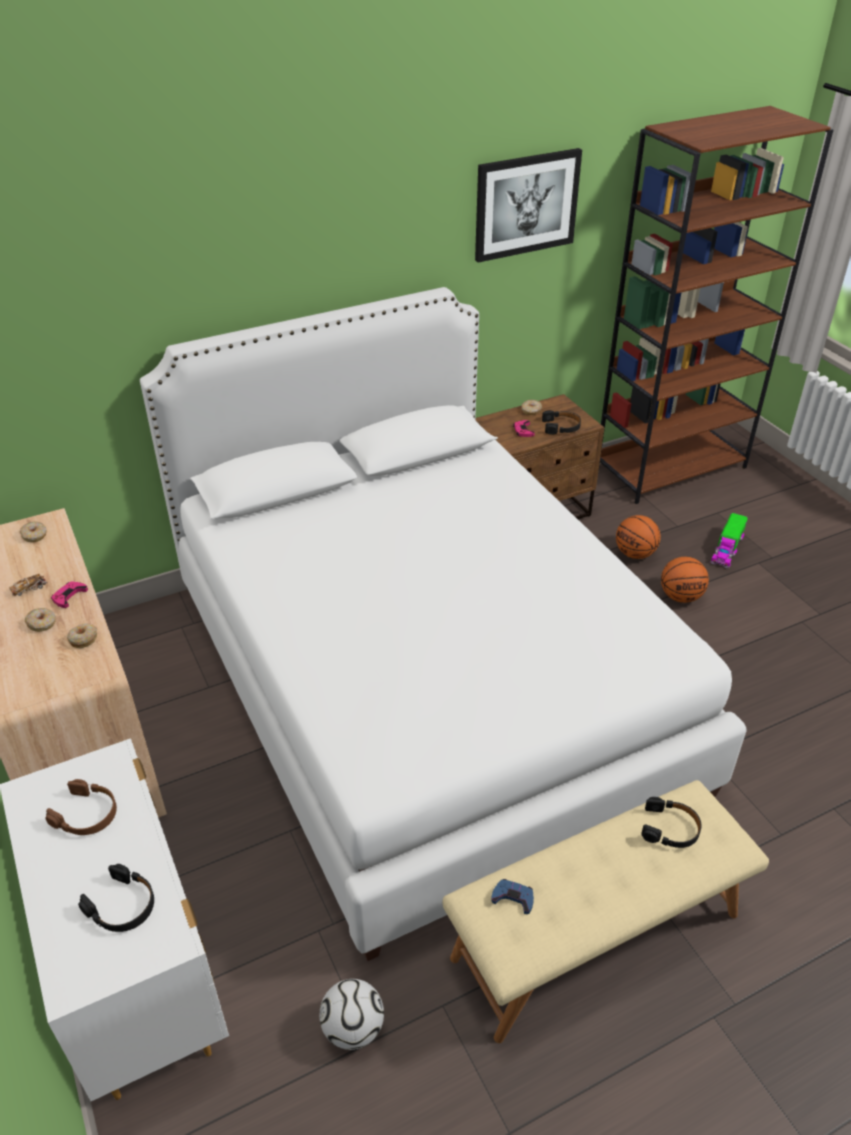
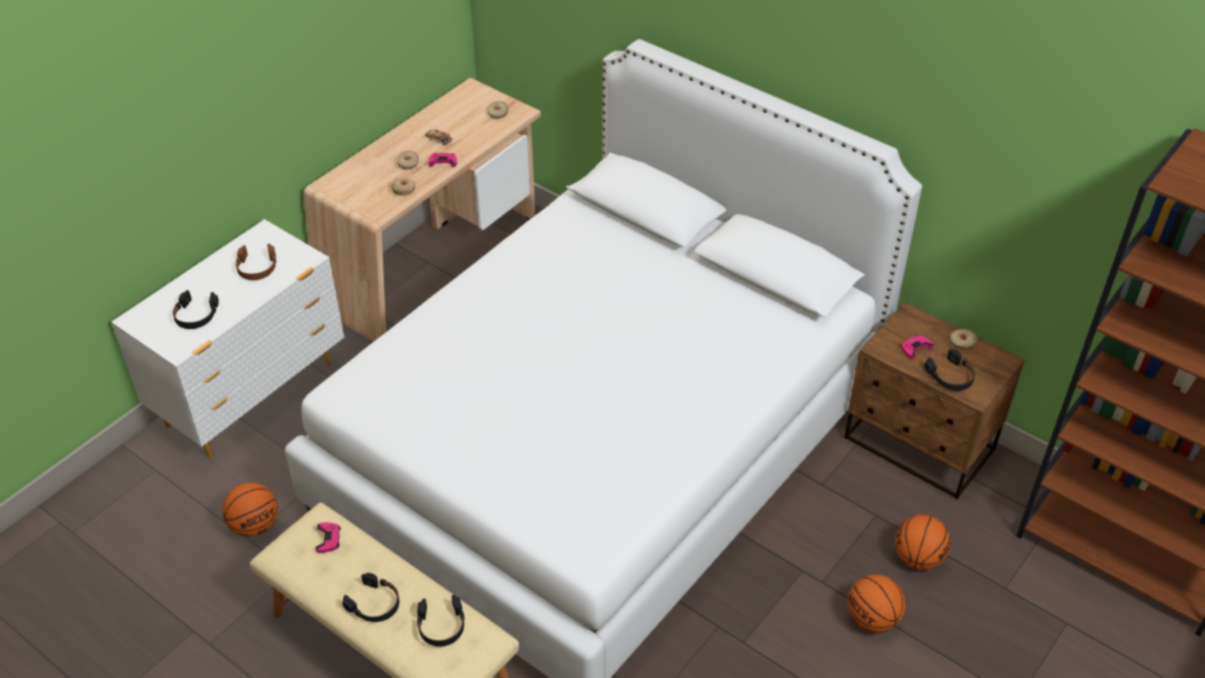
camera: 65 degrees right, 5 degrees up
(353, 1028) = (255, 525): football -> basketball
(513, 897) = (328, 539): blue game controller -> pink game controller
(526, 204) = (1016, 124): picture -> none
(622, 878) = (374, 604): none -> black headphones
(727, 549) = (998, 648): toy truck -> none

